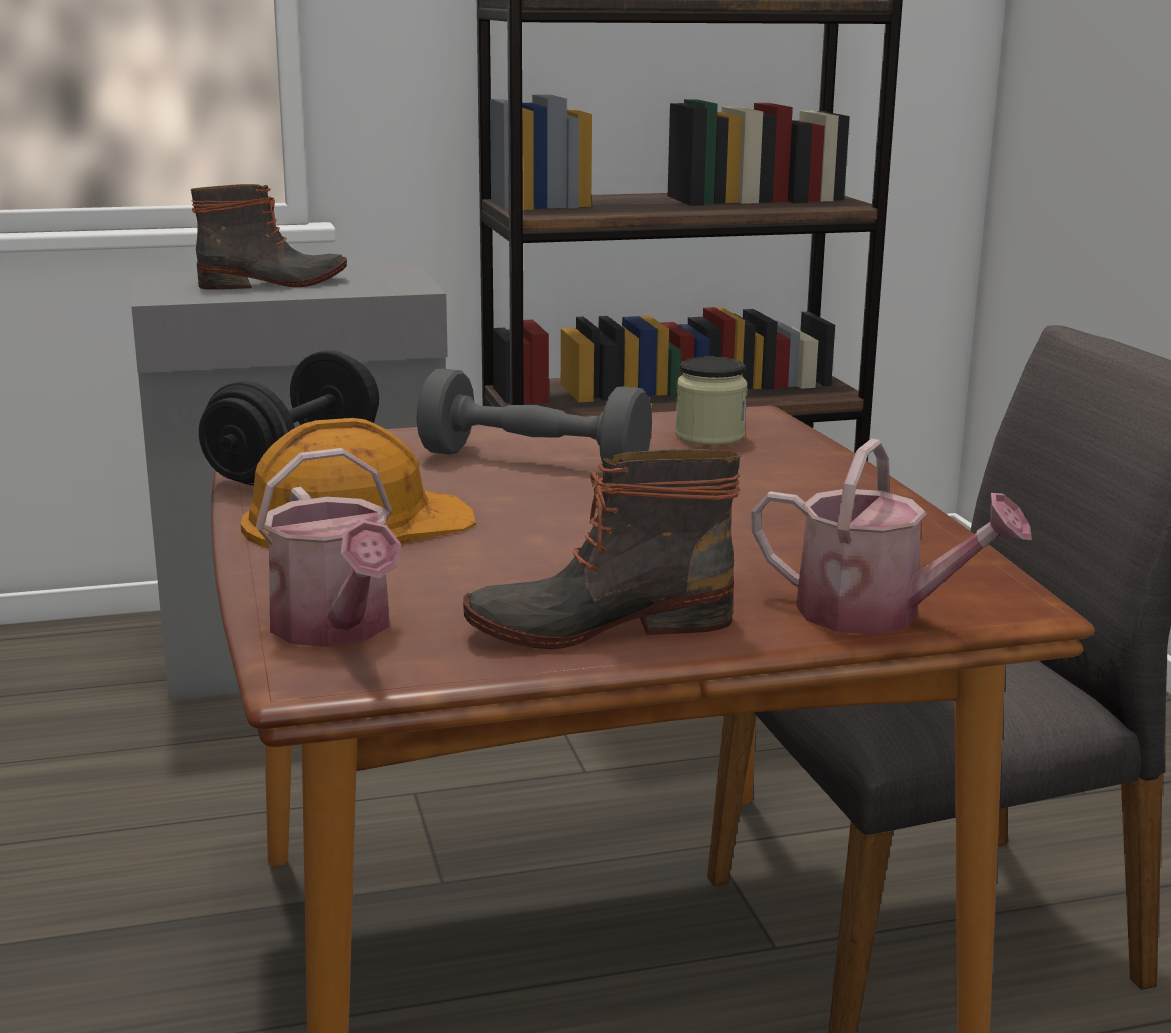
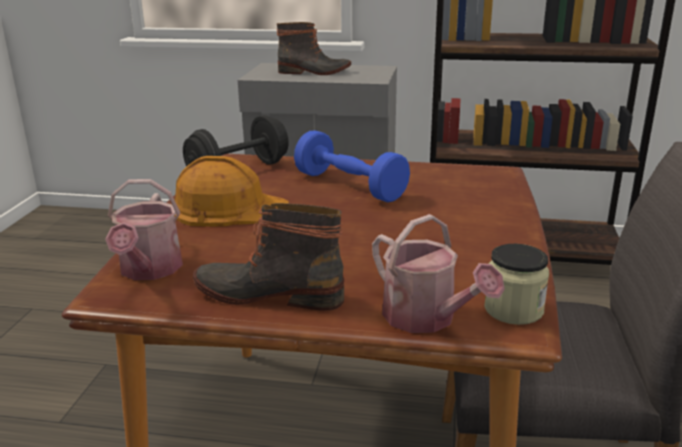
camera: 25 degrees right, 5 degrees up
(534, 462) = (350, 186): grey dumbbell -> blue dumbbell
(709, 436) = (460, 182): jar -> jar (513, 309)

